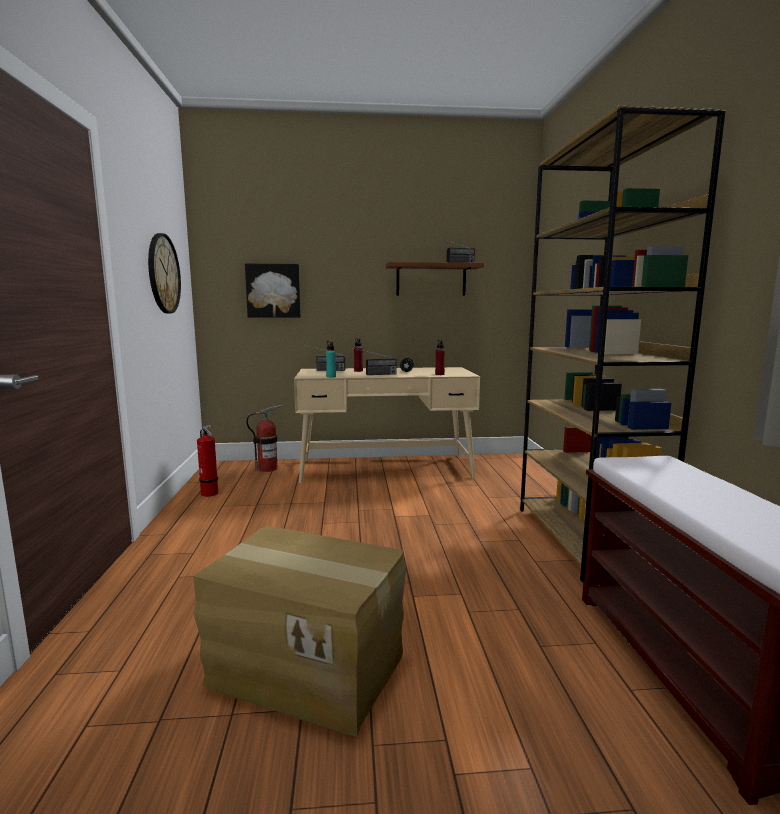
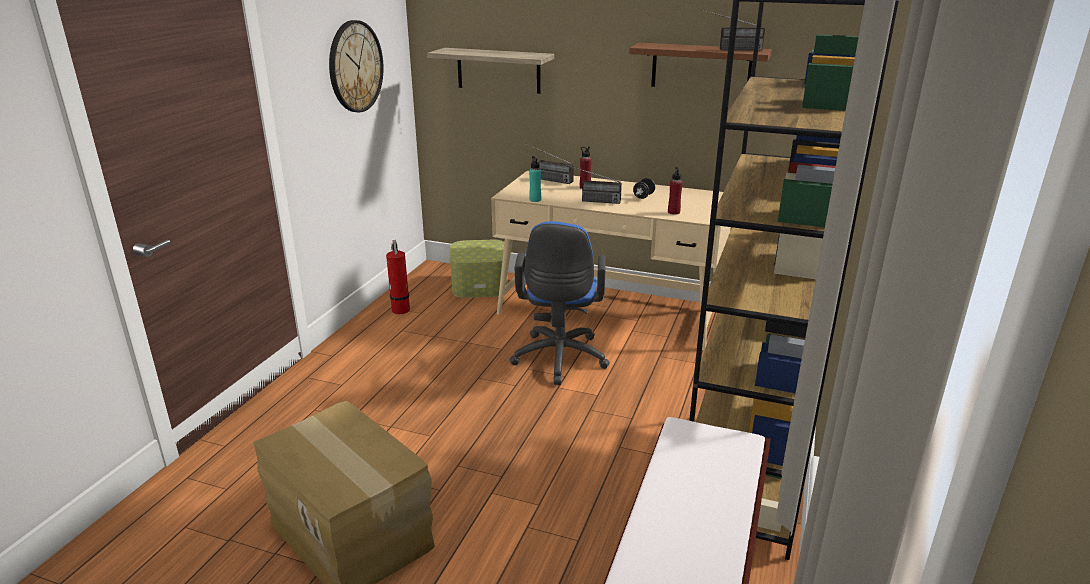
camera: 25 degrees right, 15 degrees up
(268, 469) = (480, 284): fire extinguisher -> storage box
(273, 291) = (498, 70): picture -> shelf
(378, 501) = (559, 360): none -> blue office chair

